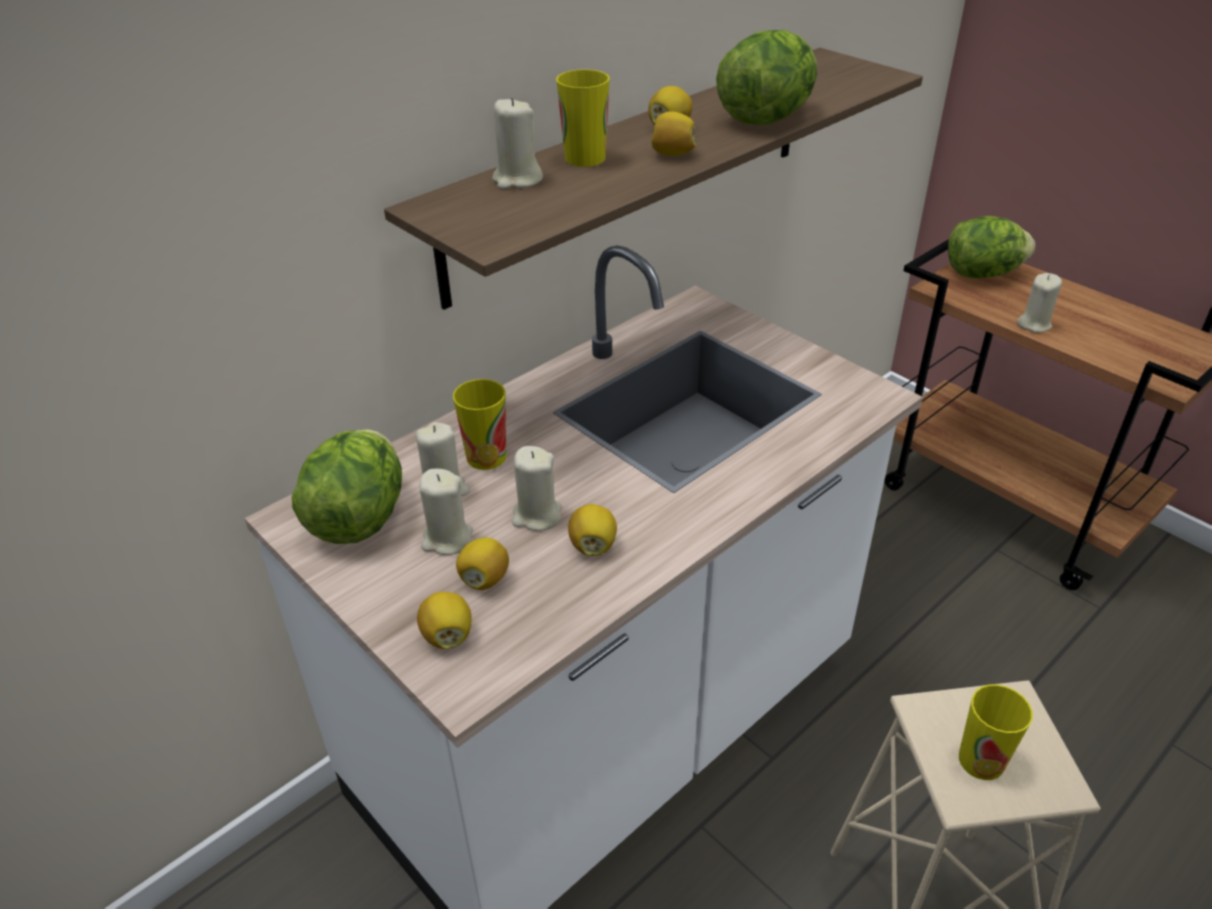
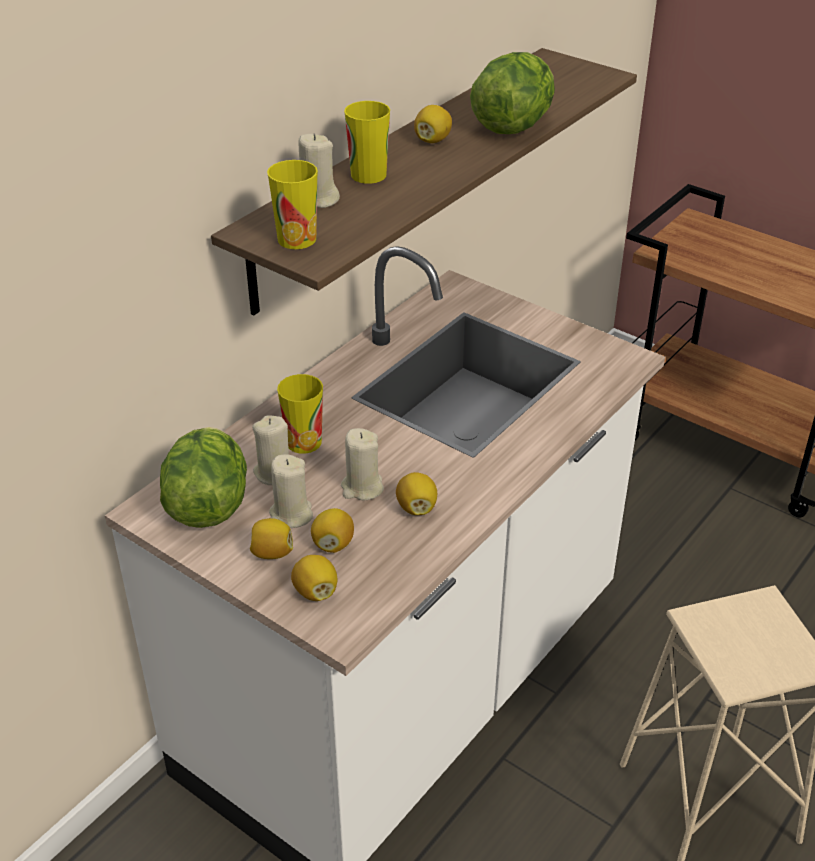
camera: 10 degrees left, 0 degrees up
(672, 154) = (443, 166): lemon -> lemon (271, 553)
(981, 760) = (745, 651): cup -> cup (296, 239)
(982, 274) = (695, 235): lettuce -> none
(1034, 324) = (746, 280): beige candle -> none

